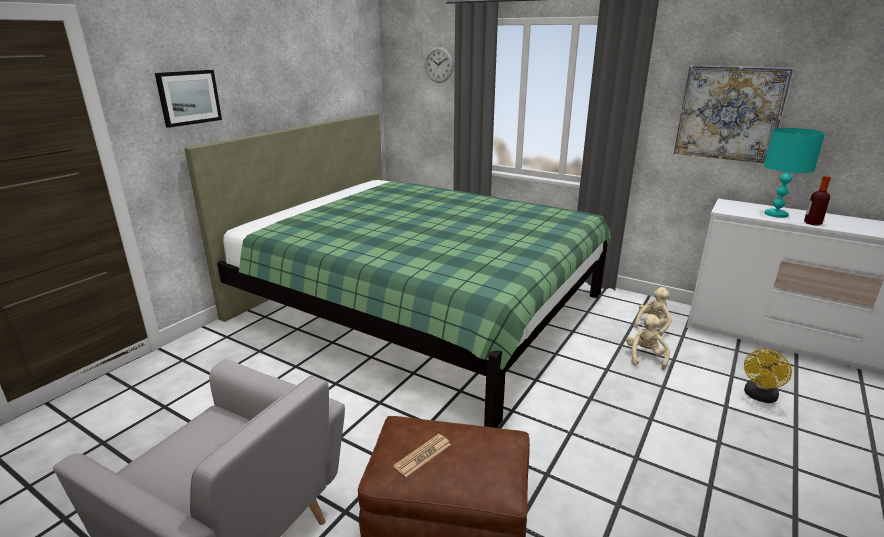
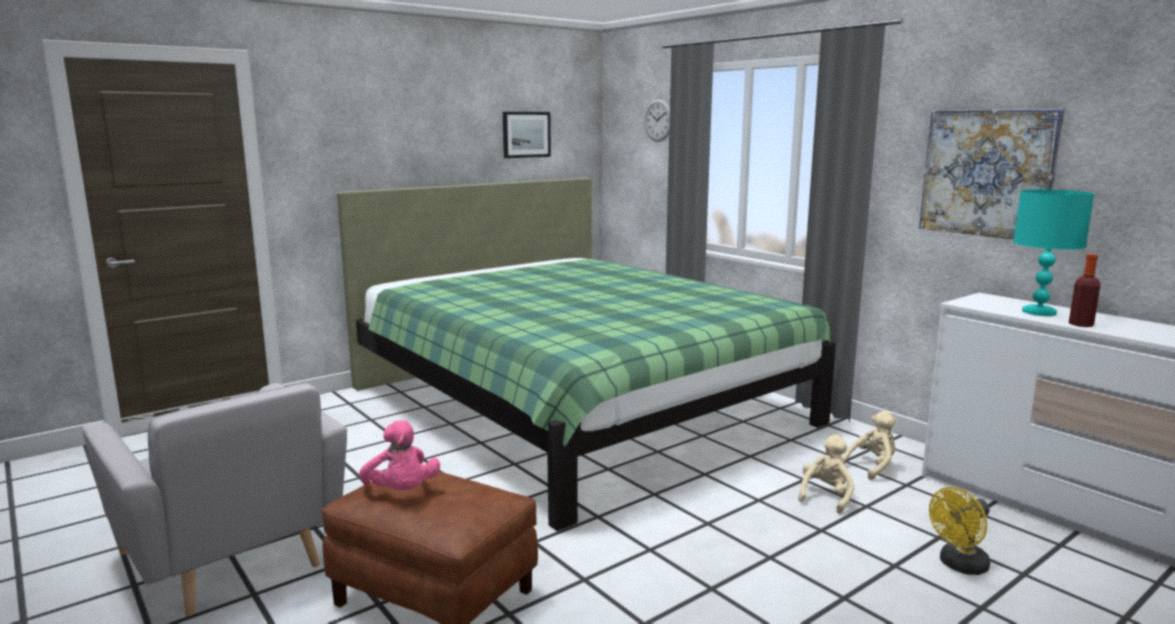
camera: 20 degrees right, 10 degrees down
(189, 97) = (350, 142): picture -> picture (526, 134)
(423, 455) = (402, 492): newspaper -> pink plush toy

